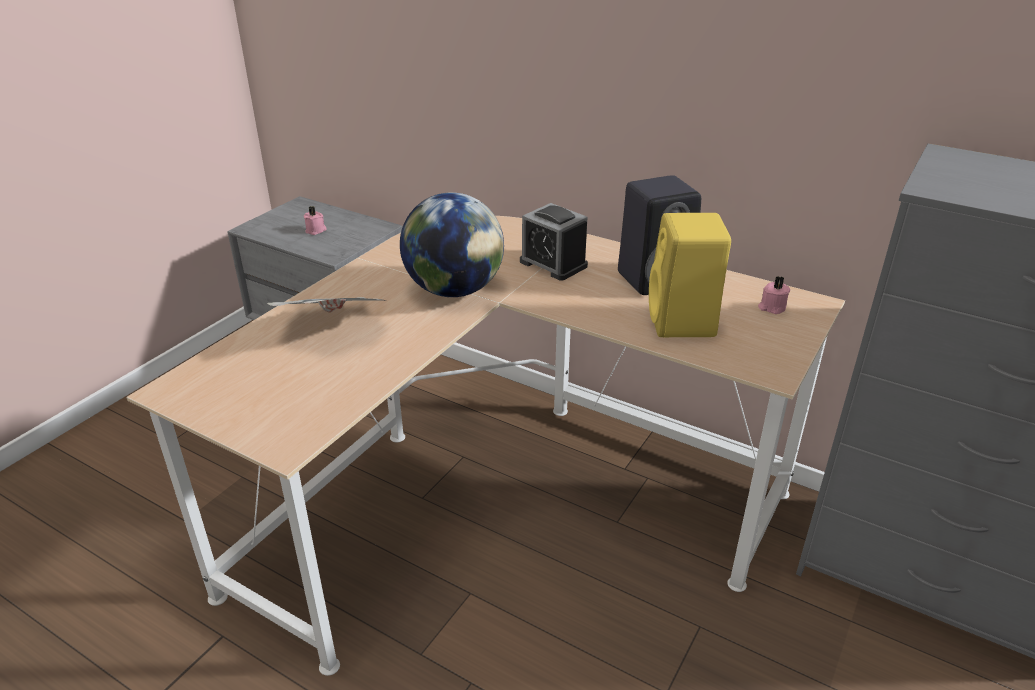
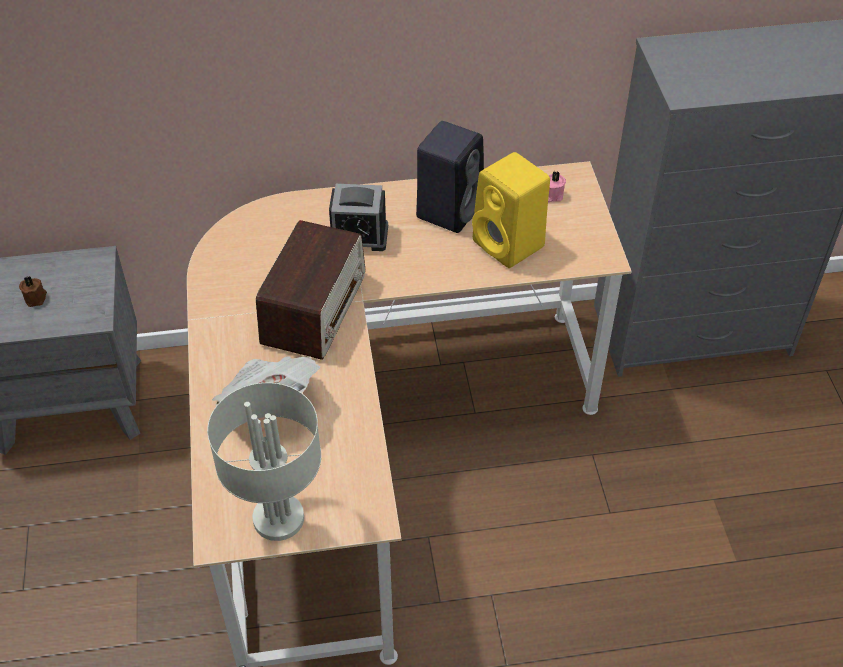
camera: 40 degrees left, 15 degrees up
(226, 402) = (279, 517): none -> grey table lamp
(316, 230) = (36, 298): pink candle -> brown candle
(454, 290) = (314, 308): globe -> radio

